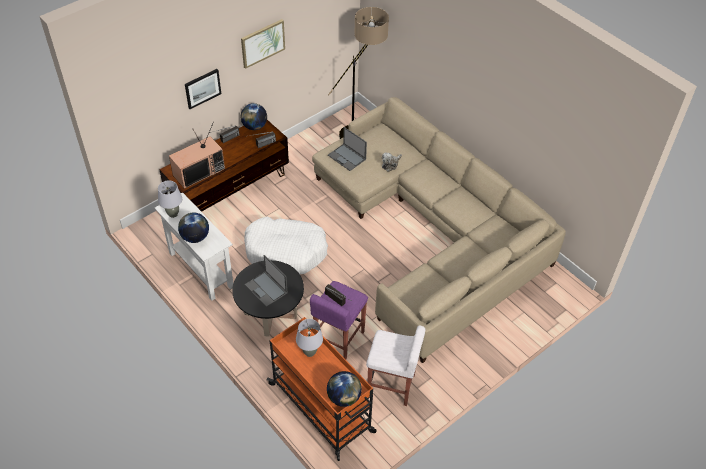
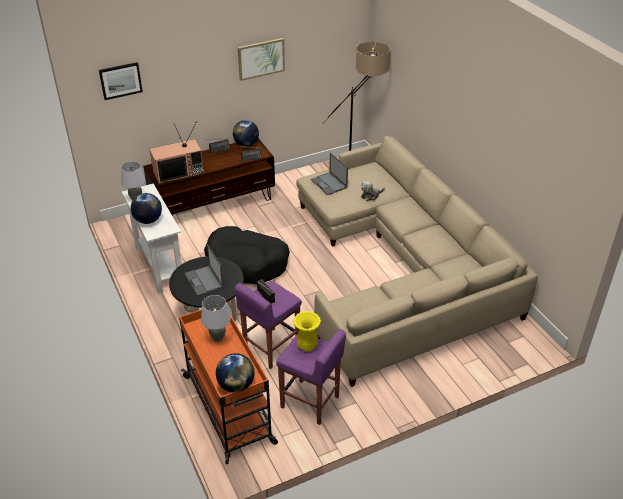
camera: 15 degrees right, 10 degrees down
(202, 88) = (194, 90): picture -> picture (120, 80)
(286, 252) = (247, 263): white dog bed -> black dog bed
(389, 343) = (306, 345): none -> yellow vase
(391, 386) = (310, 402): white stool -> purple stool

